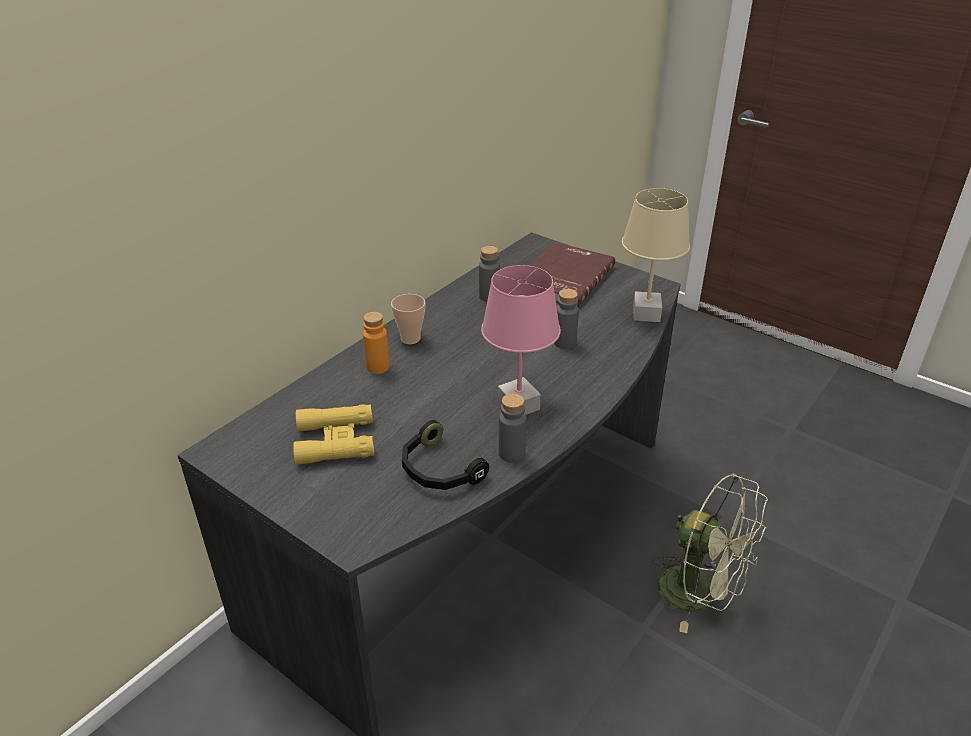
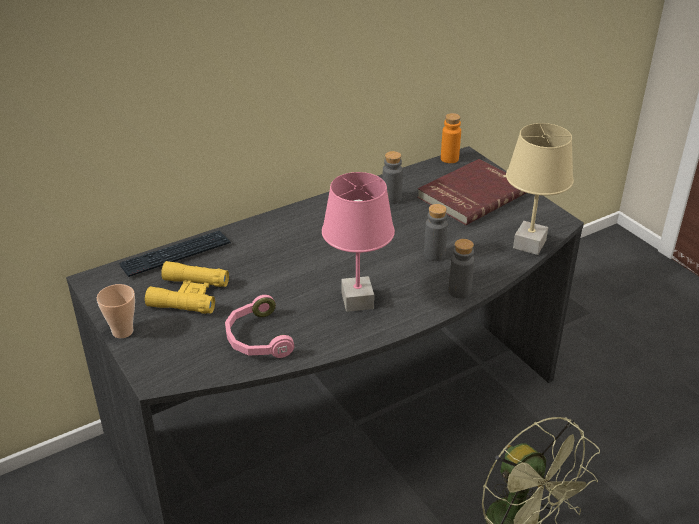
camera: 20 degrees right, 0 degrees up
(295, 401) = (176, 255): none -> keyboard
(378, 367) = (258, 241): orange bottle -> orange bottle (449, 159)
(410, 339) = (299, 223): cup -> cup (122, 331)
(438, 470) = (256, 338): black headphones -> pink headphones
(511, 453) = (326, 340): grey bottle -> grey bottle (459, 291)

